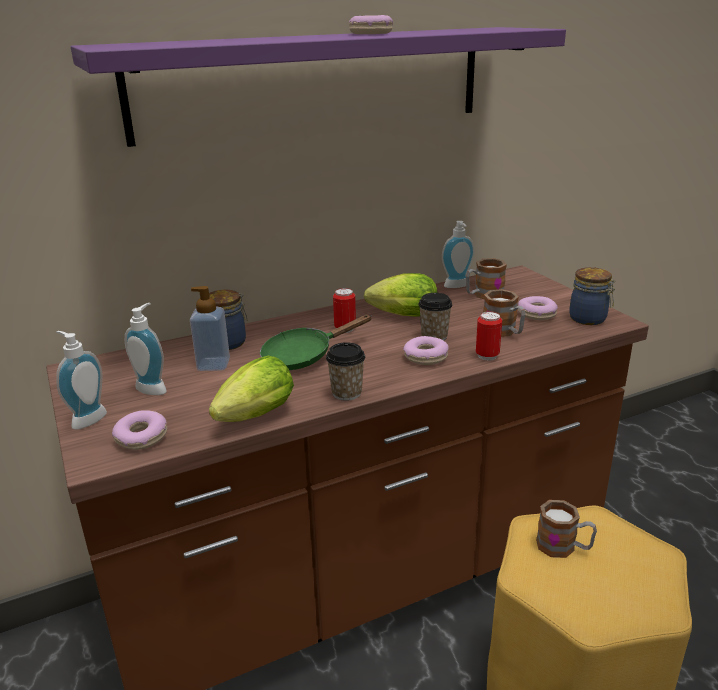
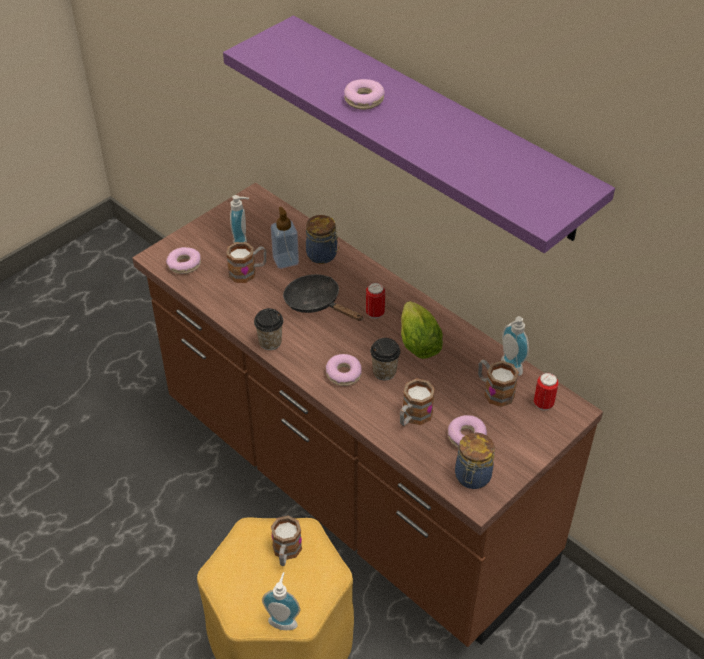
camera: 70 degrees right, 20 degrees up
(86, 419) = (197, 232): soap dispenser -> soap dispenser (283, 620)
(208, 391) = (248, 272): none -> mug
(252, 418) = (221, 305): lettuce -> none
(304, 356) = (316, 303): green frying pan -> black frying pan
(370, 33) = (442, 126): donut -> donut (364, 100)
(487, 356) = (361, 412): can -> can (543, 404)

